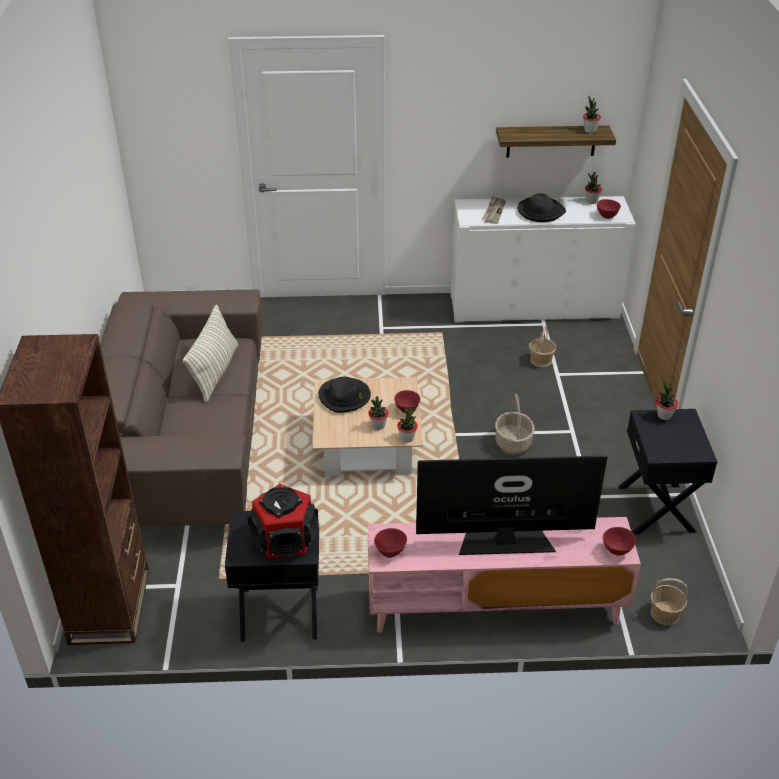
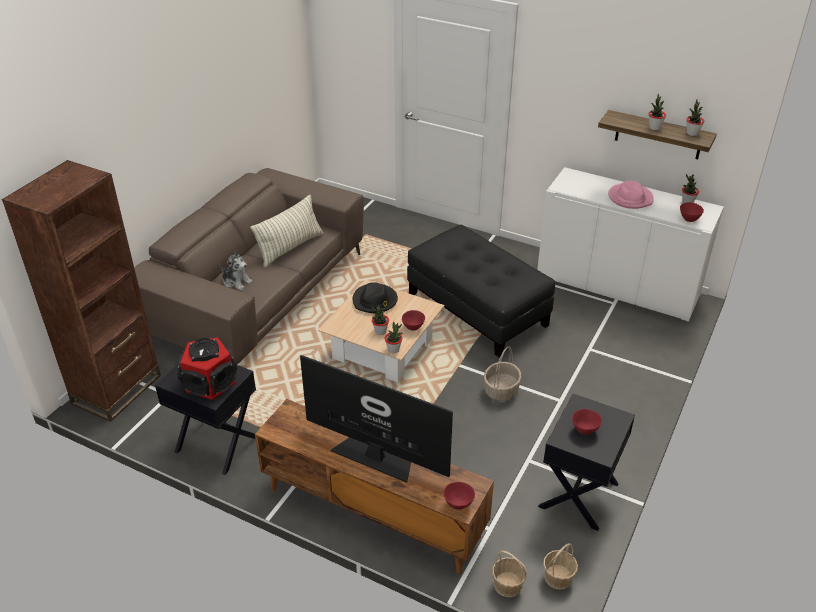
camera: 30 degrees right, 0 degrees up
(190, 429) = (236, 282): none -> plush toy
(390, 552) = (282, 426): red bowl -> red bowl (585, 430)
(426, 373) = (478, 309): none -> black ottoman
(493, 211) = (588, 186): newspaper -> none
(494, 607) = (372, 512): pink tv stand -> brown tv stand
(540, 211) = (630, 198): black hat -> pink hat
(541, 360) = (585, 332): basket -> basket (558, 577)
(664, 416) = (598, 409): potted plant -> potted plant (654, 127)

